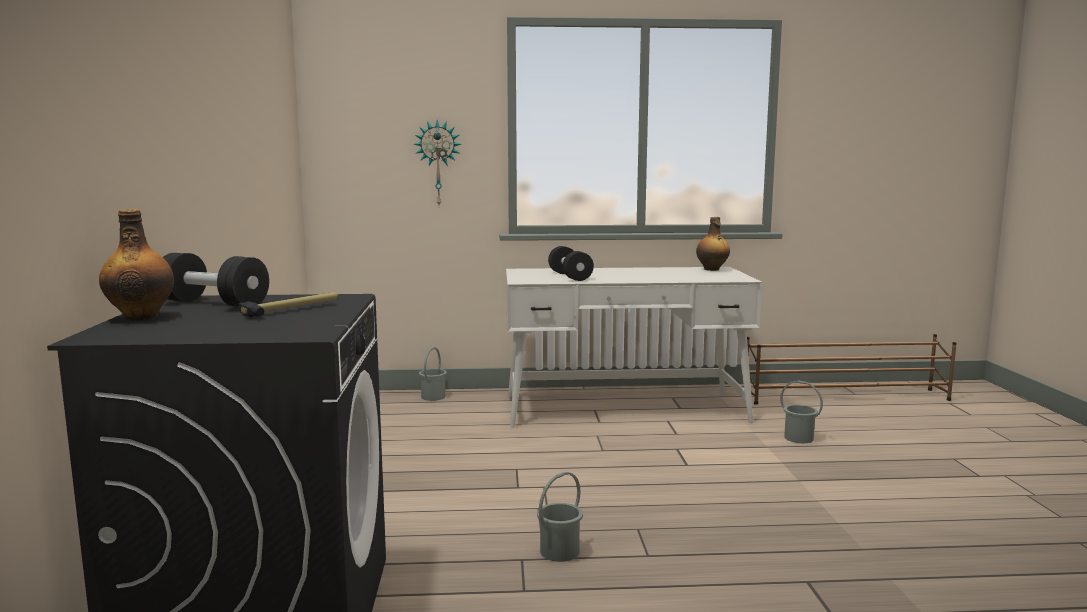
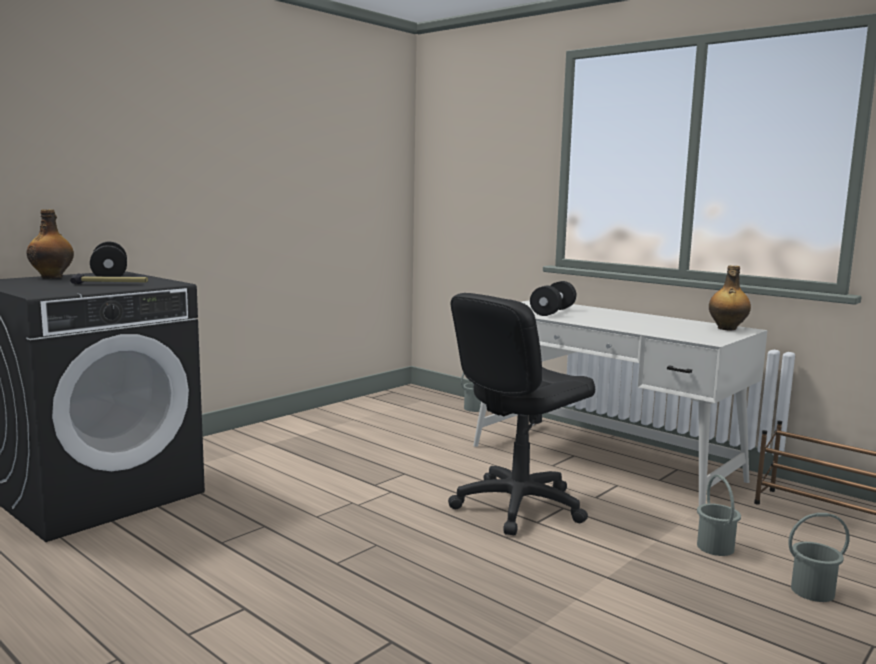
camera: 45 degrees right, 0 degrees up
(438, 163) = (504, 195): wall clock -> none
(559, 551) = (294, 532): grey bucket -> grey bucket (811, 591)
(650, 459) = (518, 506): none -> black office chair

